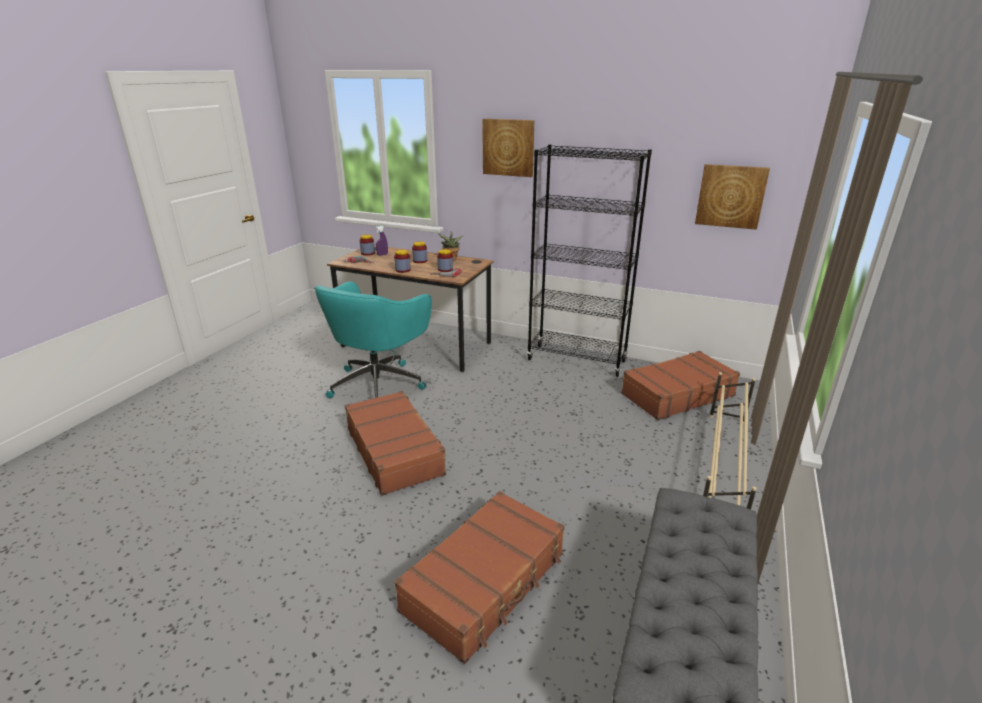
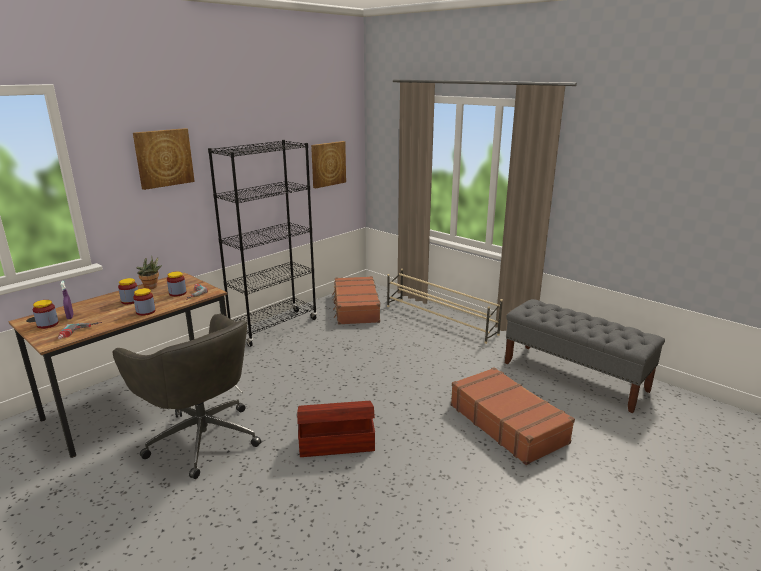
camera: 70 degrees left, 5 degrees down
(379, 383) = (202, 437): turquoise office chair -> grey office chair
(395, 451) = (336, 442): brown suitcase -> brown storage box

